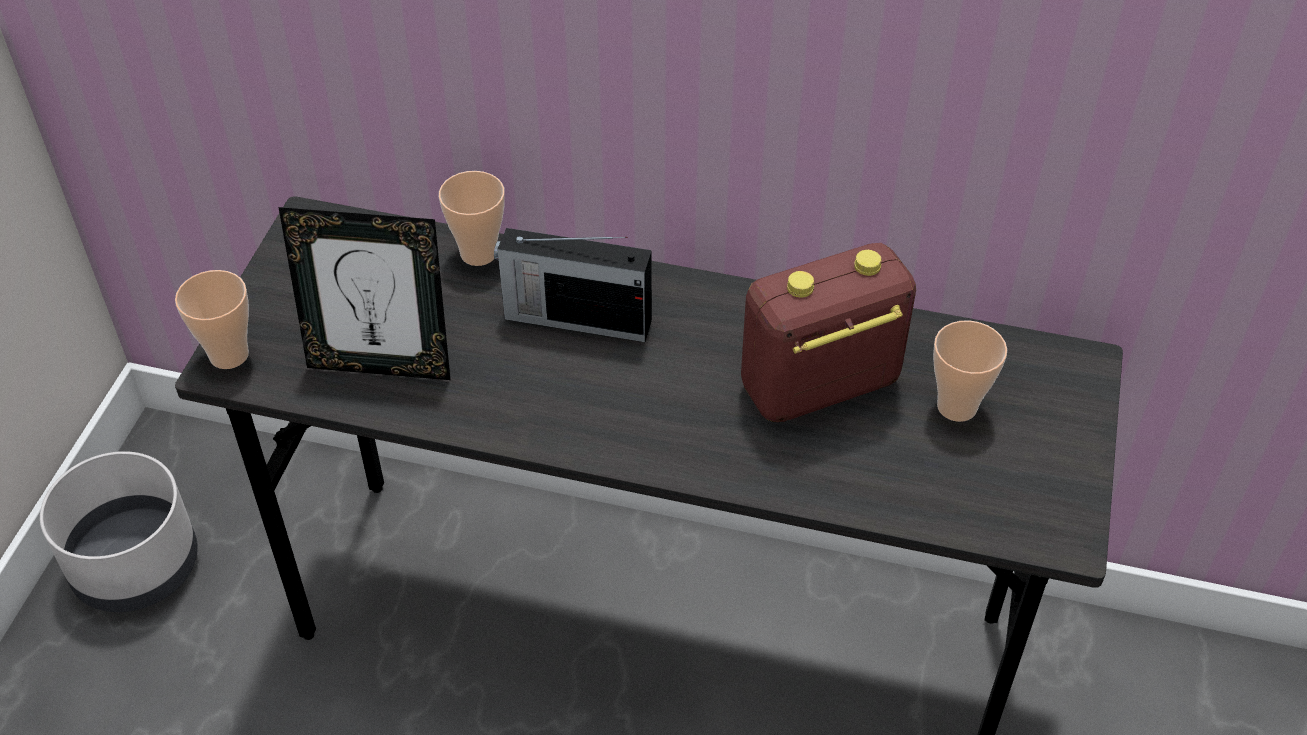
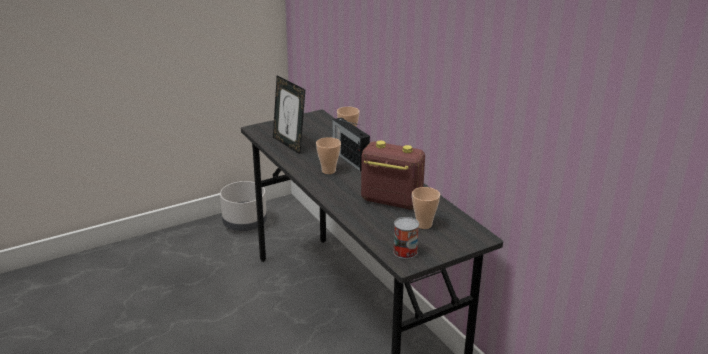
camera: 45 degrees right, 20 degrees down
(229, 355) = (260, 127): cup -> cup (328, 171)
(1023, 506) = (405, 252): none -> can

